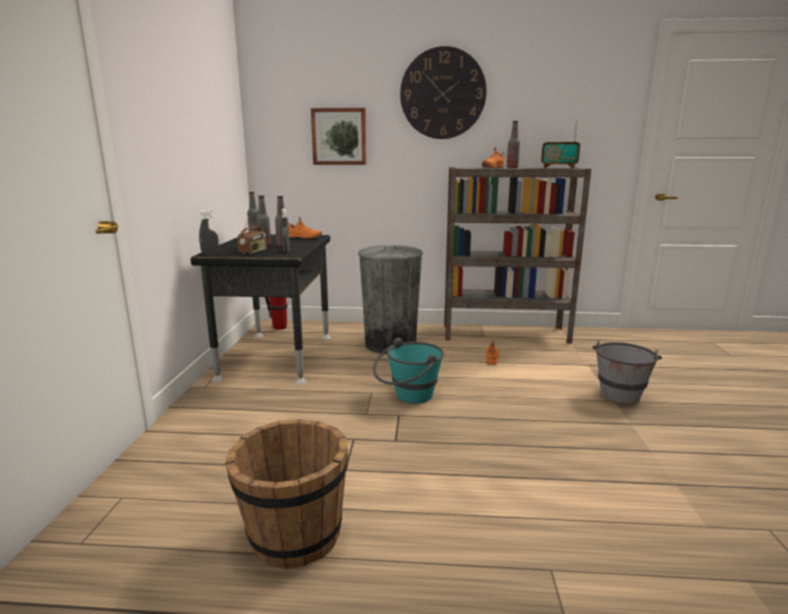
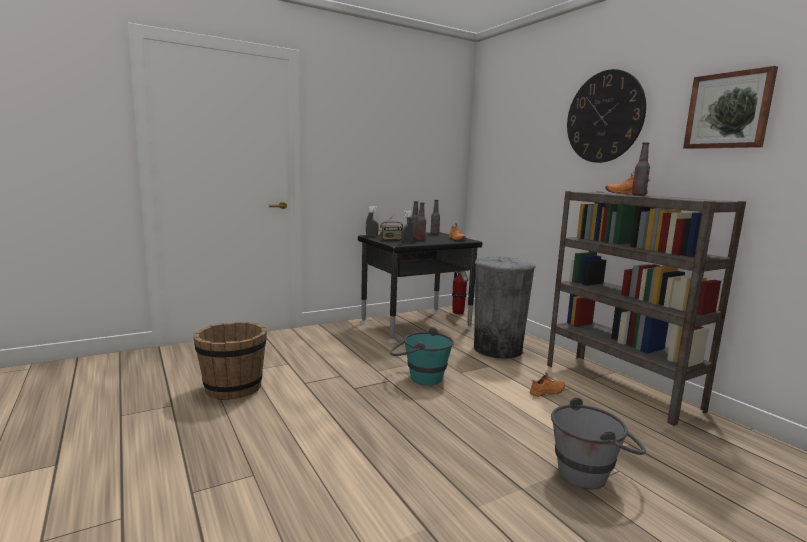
camera: 55 degrees right, 5 degrees down
(339, 136) = (522, 160): picture -> picture (728, 111)
(558, 168) = (685, 199): radio -> none

